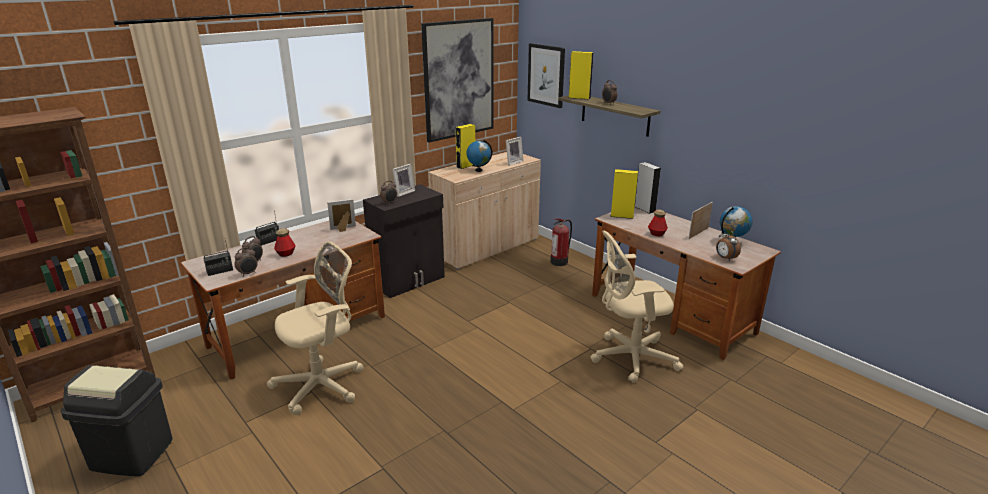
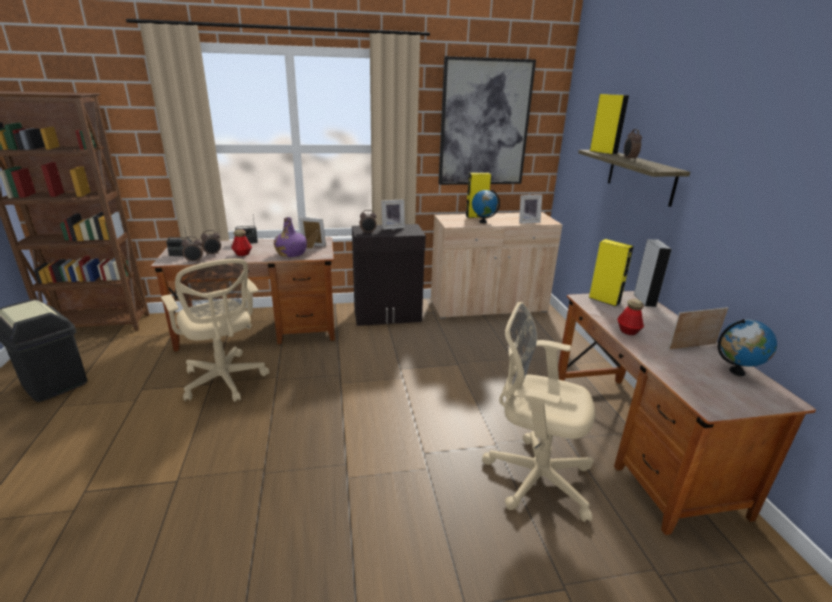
camera: 30 degrees right, 0 degrees up
(323, 385) = (225, 381): beige office chair -> beige office chair turned 60 degrees clockwise
(334, 241) = (291, 254): none -> purple bottle
(546, 75) = (585, 128): picture -> none
(560, 261) = (551, 340): fire extinguisher -> none
(725, 258) = (700, 390): alarm clock -> none

